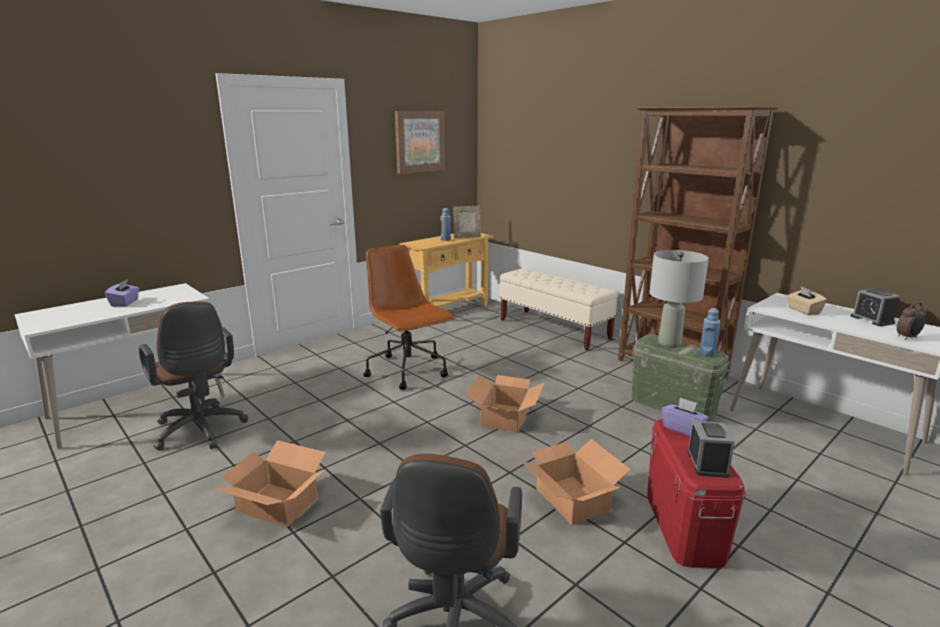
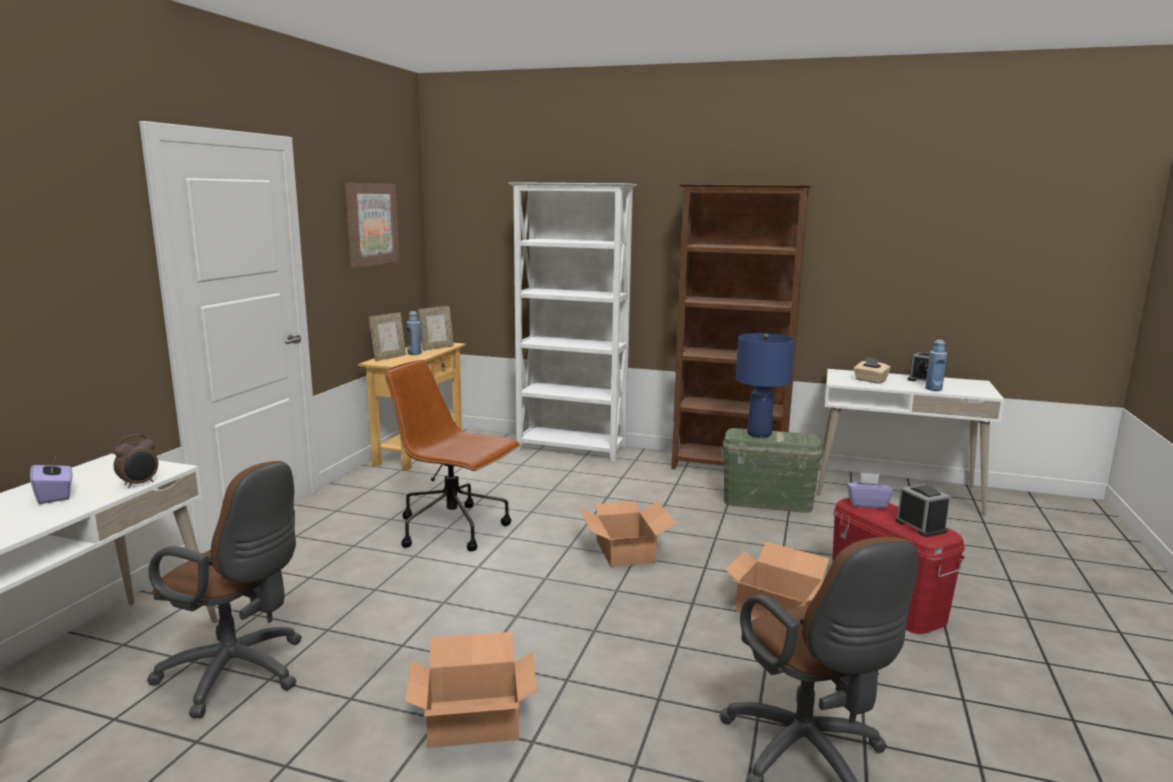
camera: 30 degrees left, 5 degrees down
(424, 241) = (389, 357): none -> picture frame
(554, 329) = (572, 450): beige bench -> white bookcase
(669, 344) = (759, 434): grey table lamp -> blue table lamp
(707, 353) = (800, 437): blue bottle -> blue bottle (933, 389)
(907, 337) = (966, 390): alarm clock -> alarm clock (139, 484)

